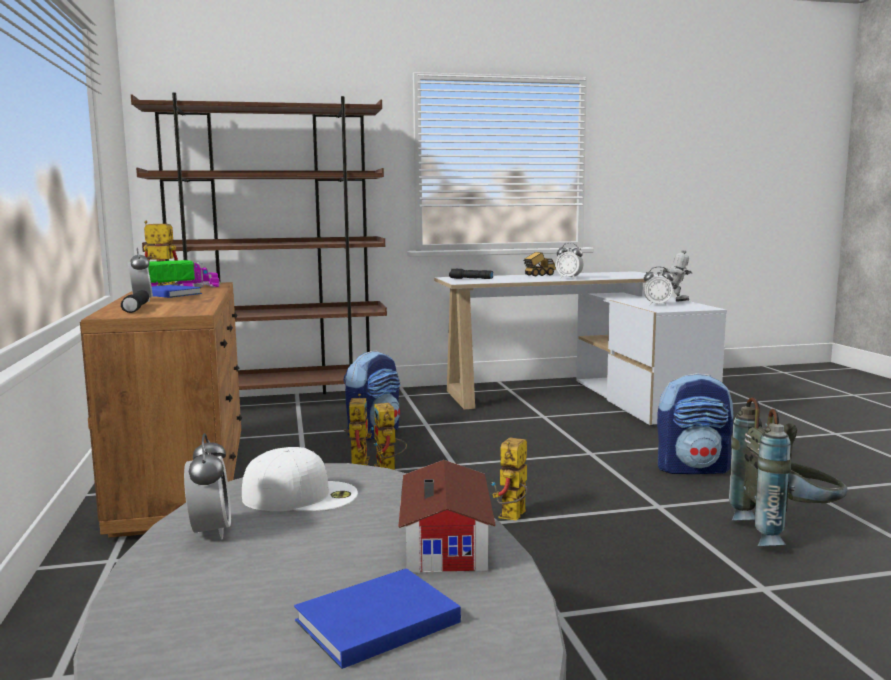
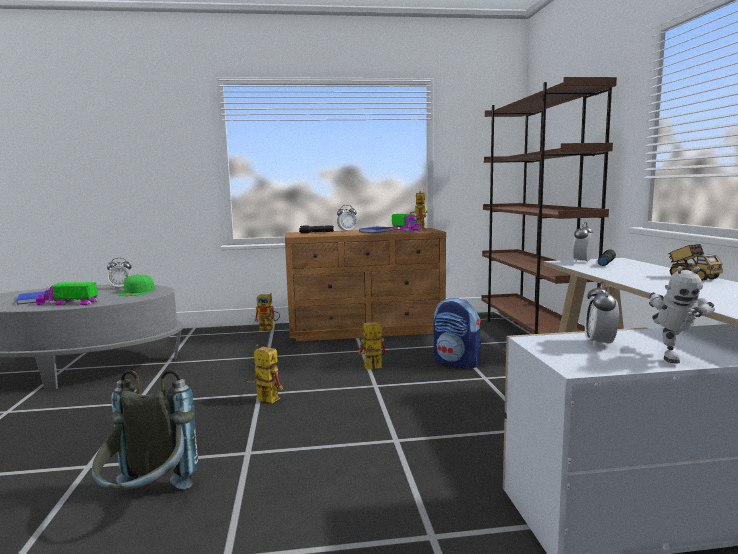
camera: 95 degrees right, 0 degrees up
(301, 495) = (137, 292): white cap -> green cap
(358, 459) = (392, 360): toy robot -> toy robot (269, 329)
(449, 539) = (68, 303): toy house -> toy truck
(569, 278) = (654, 284): alarm clock -> alarm clock (582, 262)
(693, 468) = (333, 491): backpack -> none

